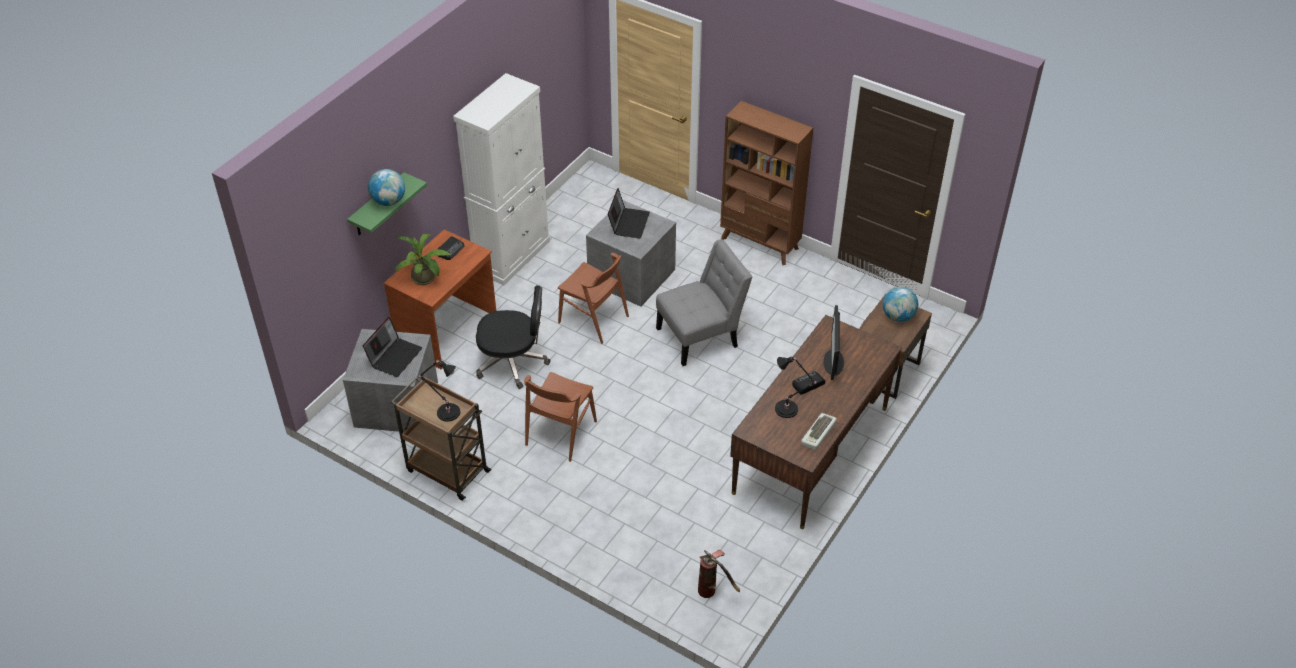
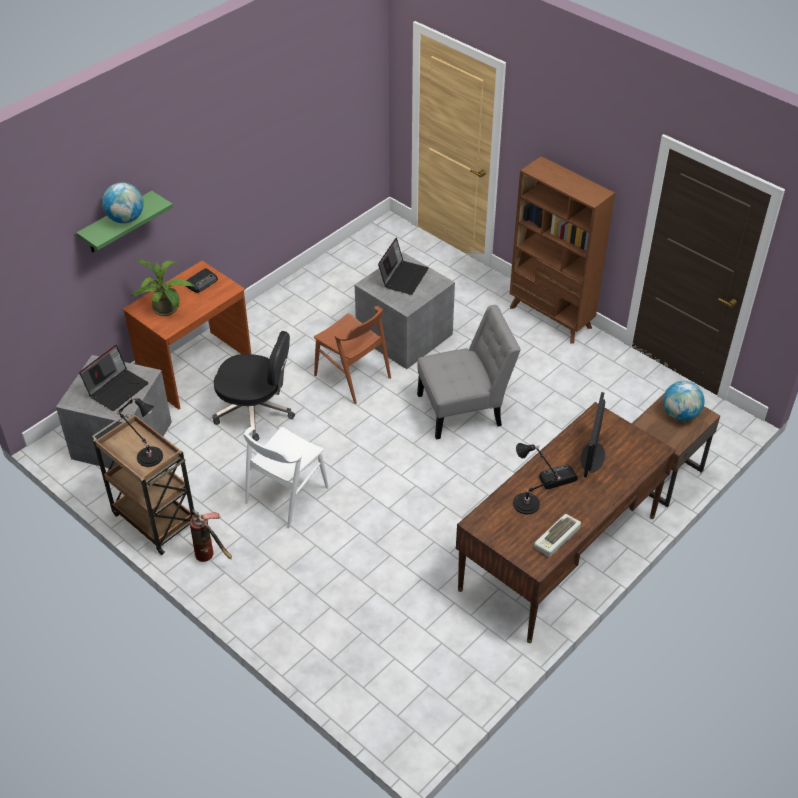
camera: 10 degrees right, 0 degrees up
(512, 255) = (284, 299): white cabinet -> none
(560, 433) = (286, 495): brown chair -> white chair
(713, 591) = (411, 701): fire extinguisher -> fire extinguisher (211, 556)

